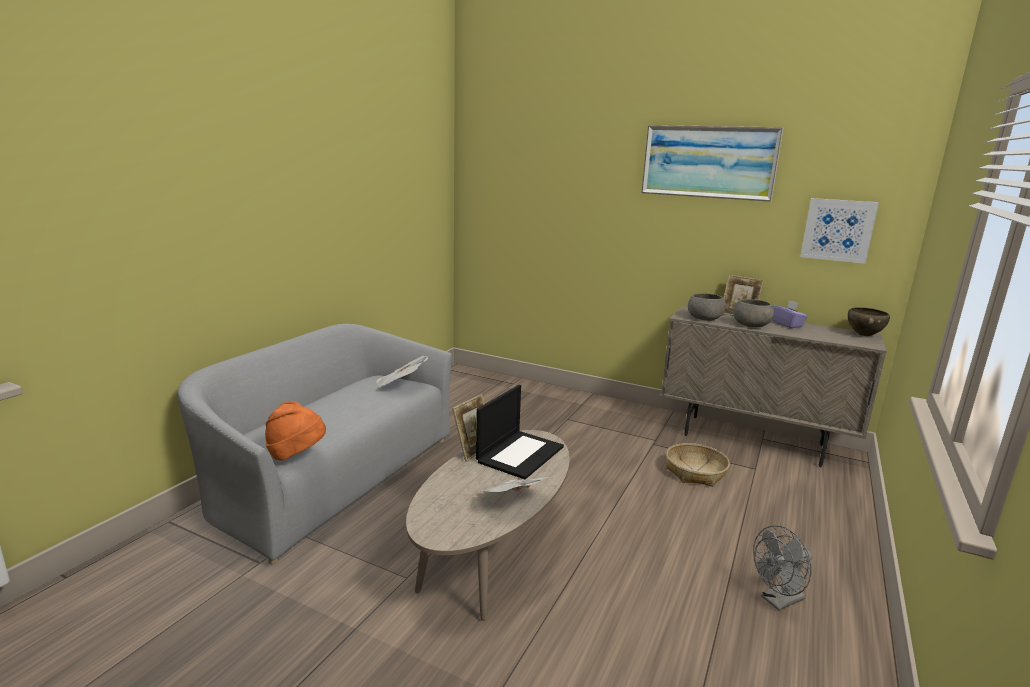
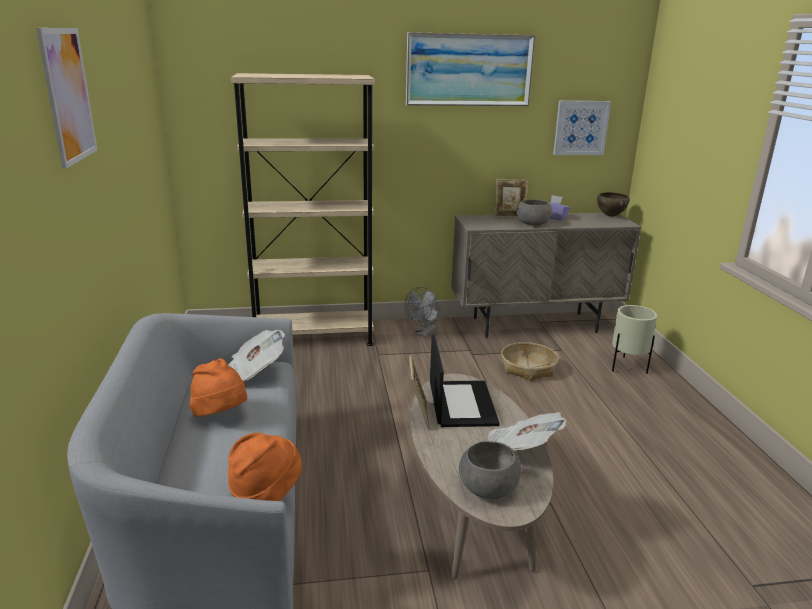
camera: 35 degrees left, 5 degrees up
(289, 152) = (68, 95): none -> picture
(344, 403) = (221, 415): none -> orange hat
(532, 392) = (313, 337): none -> beige bookcase
(704, 318) = (492, 225): grey bowl -> grey bowl (487, 487)
(778, 601) = (680, 448): grey fan -> grey fan (423, 333)
(815, 508) = (627, 367): none -> beige planter

